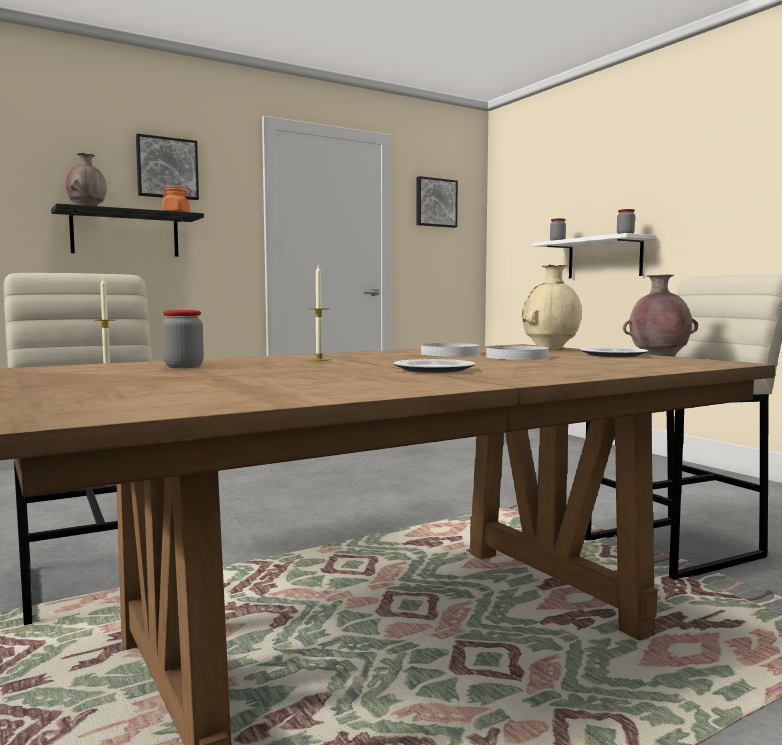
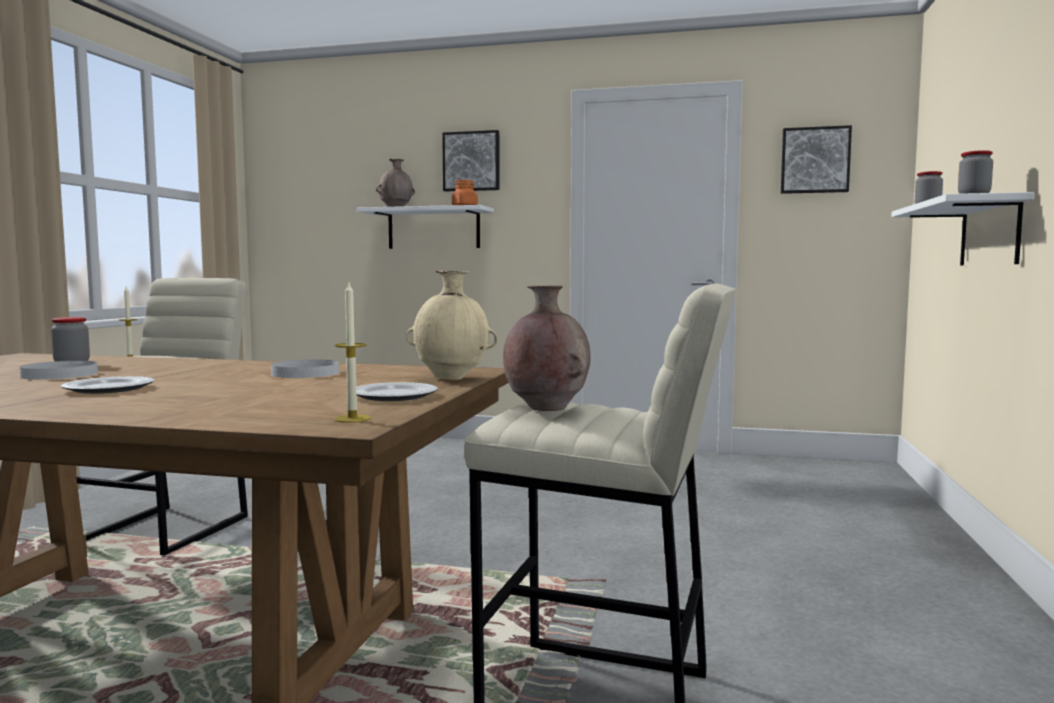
camera: 45 degrees right, 0 degrees up
(125, 234) = (433, 229): black shelf -> white shelf
(319, 359) = (178, 367): candle -> candle (352, 418)
(516, 357) = (302, 384): white plate -> white plate (60, 374)

